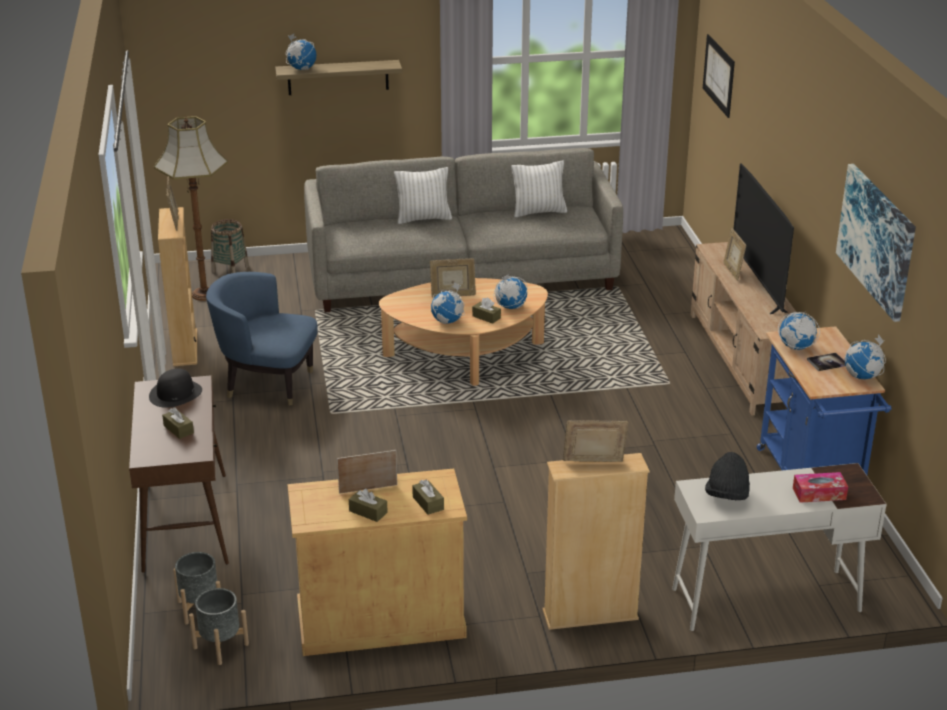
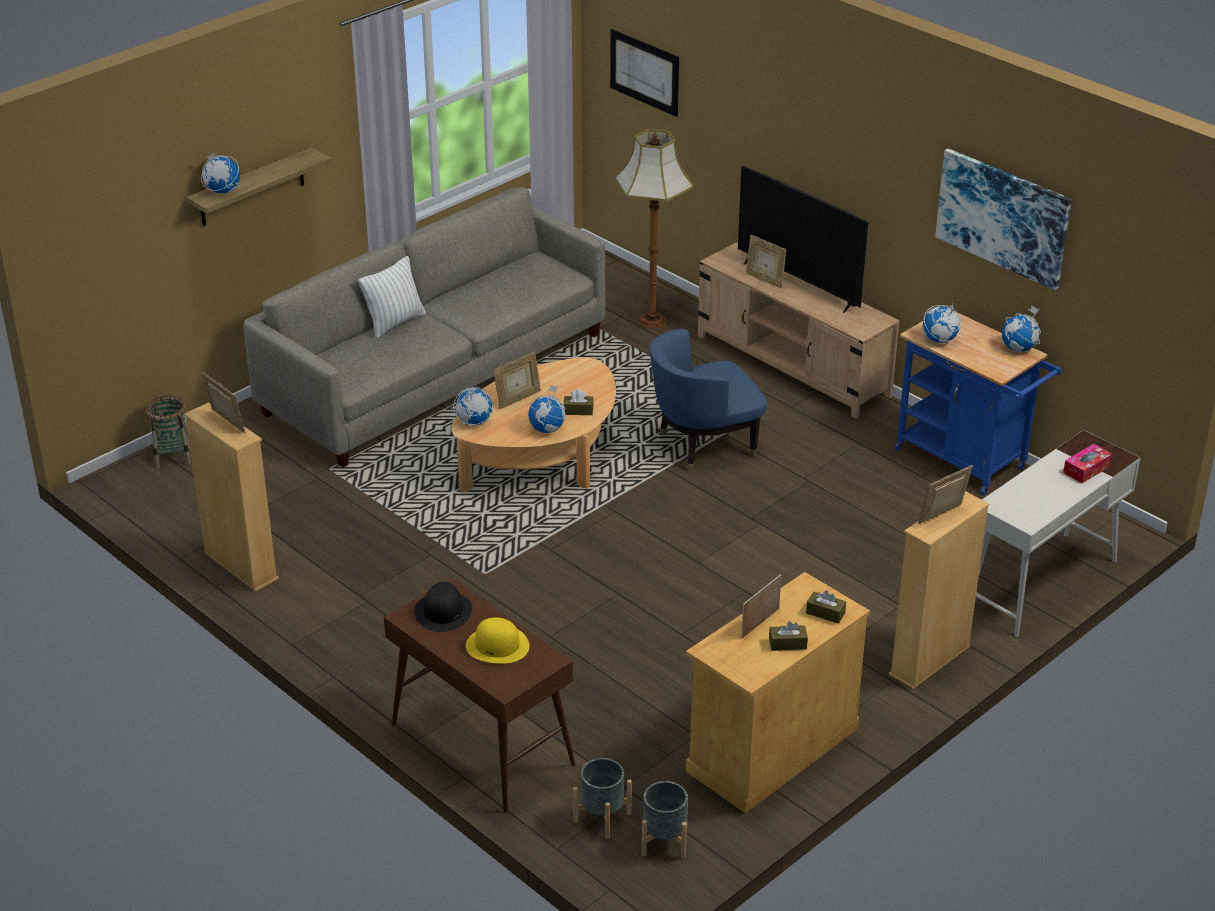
camera: 35 degrees left, 5 degrees up
(178, 429) = (497, 645): brown tissue box -> yellow hat
(205, 294) = (182, 496): floor lamp -> floor lamp (652, 320)
(267, 384) = (381, 569): blue armchair -> blue armchair (704, 445)
(510, 307) = (587, 391): globe -> globe (474, 422)
(538, 212) = (501, 274): white pillow -> none
(727, 495) = (1025, 501): black hat -> none
(827, 363) = (979, 346): book -> none

